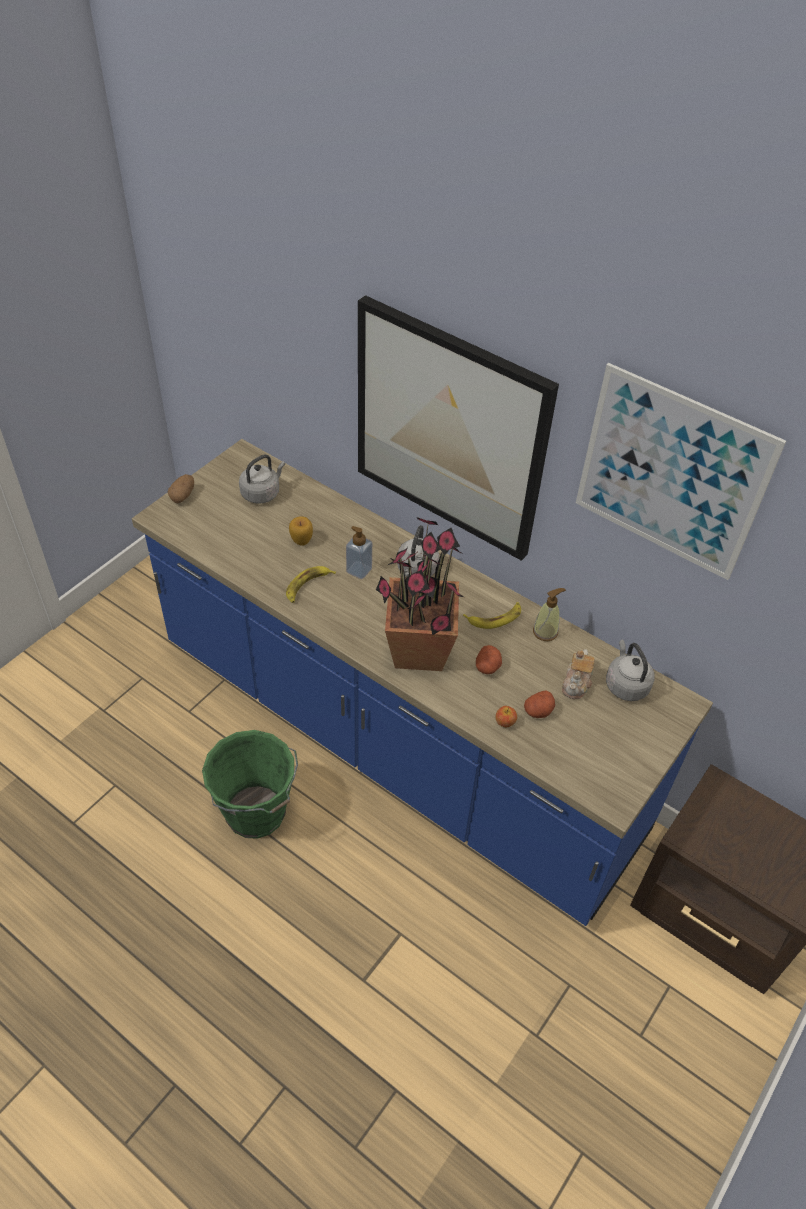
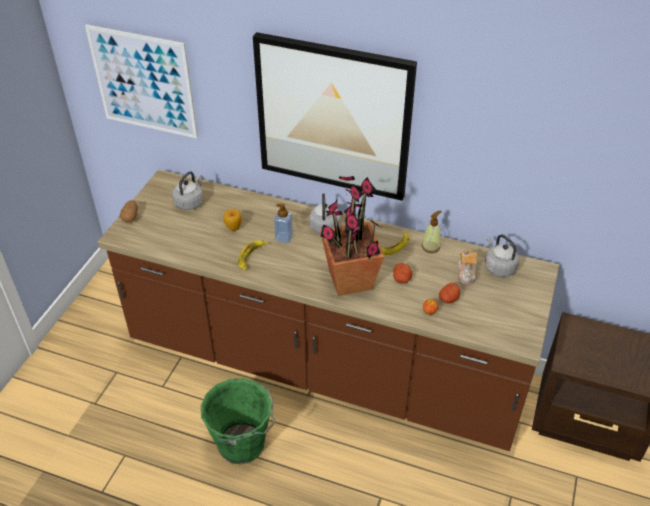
camera: 15 degrees left, 5 degrees down
(396, 739) = (325, 365): blue counter -> brown counter
(671, 474) = (508, 105): picture -> picture (143, 82)

